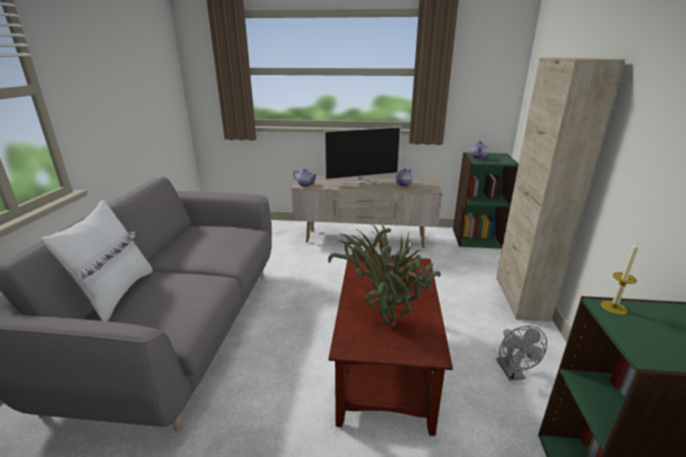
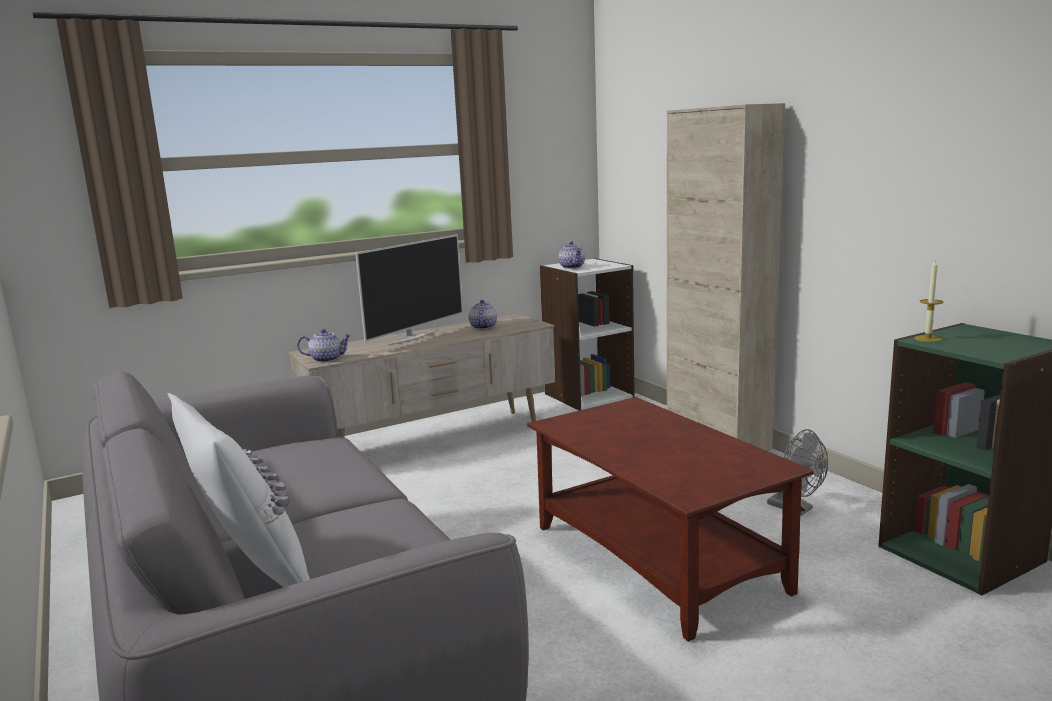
camera: 35 degrees left, 10 degrees down
(385, 318) = (684, 460): potted plant -> none
(476, 238) = (588, 395): green bookcase -> white bookcase

